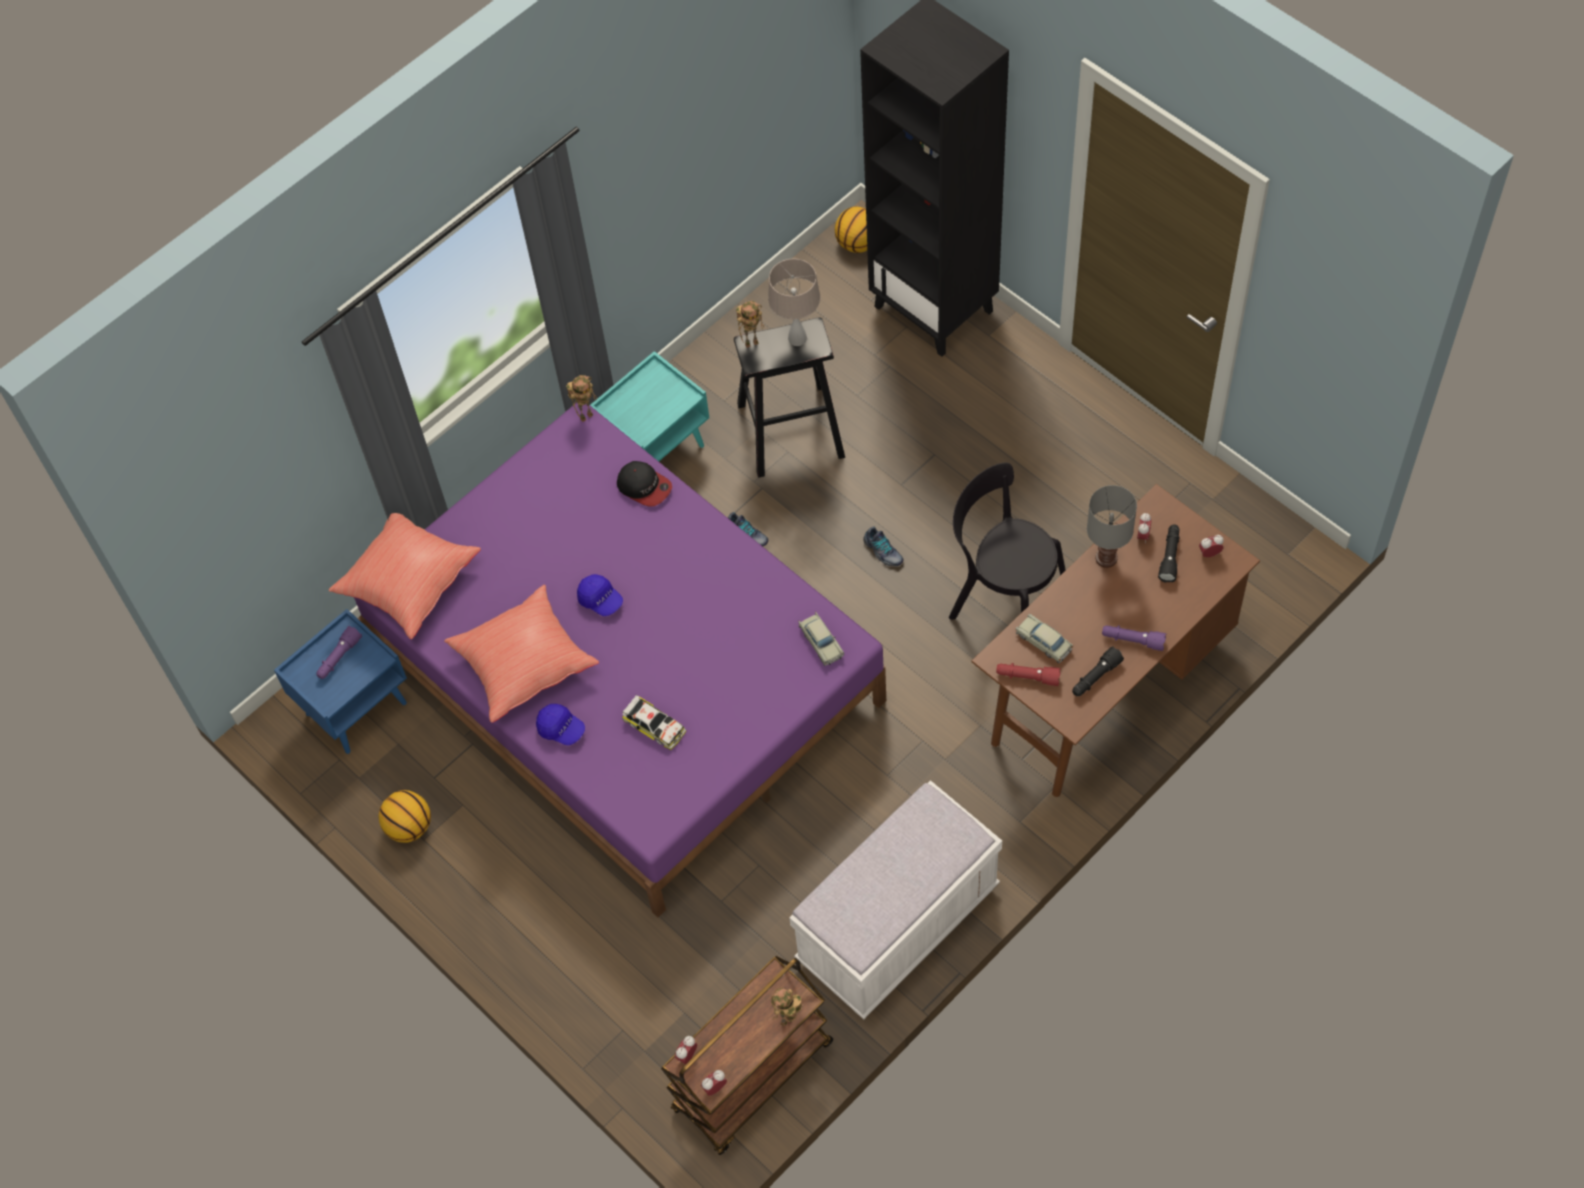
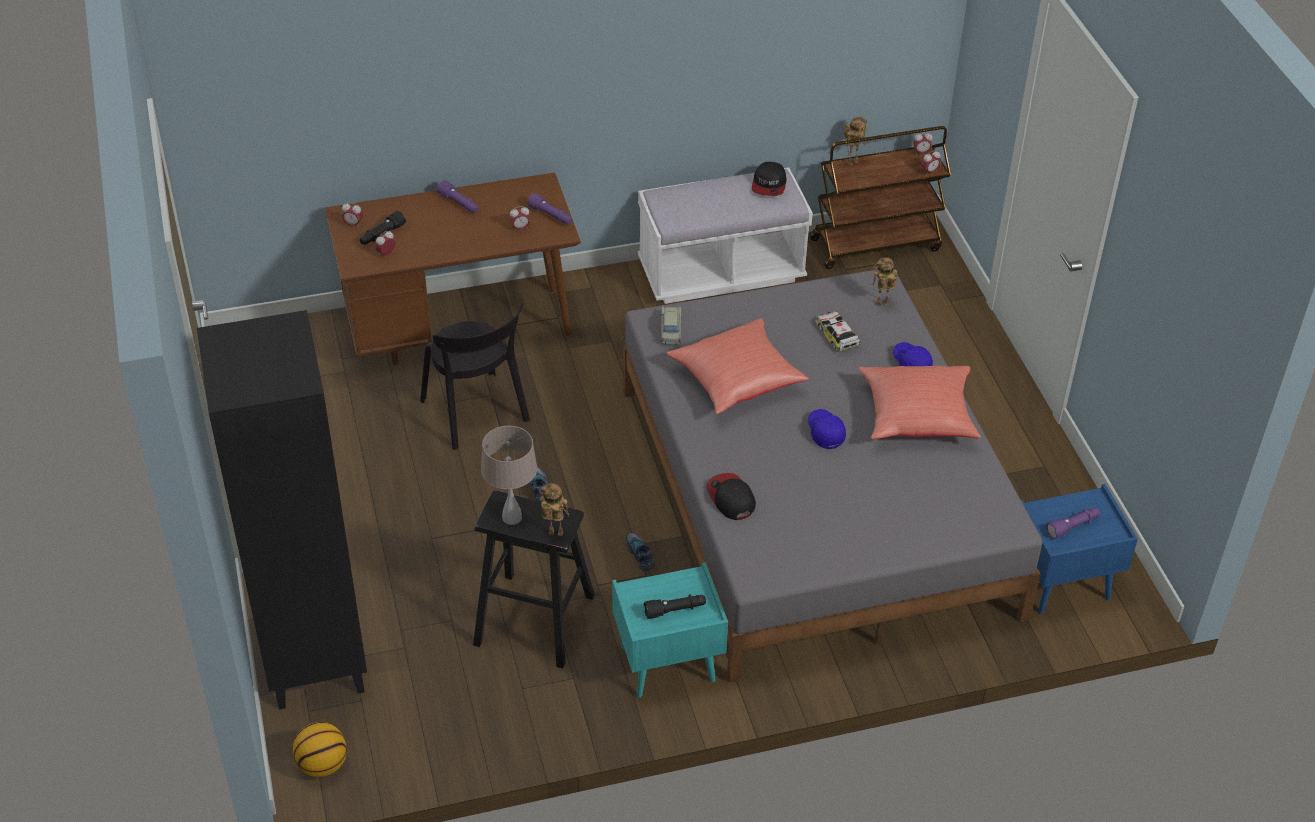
camera: 155 degrees left, 15 degrees down
(408, 582) = (987, 520): red pillow -> red pillow (737, 382)
(409, 826) = (1052, 479): basketball -> none
(586, 415) = (743, 582): toy robot -> toy robot (881, 305)
(626, 676) = (813, 500): purple bed -> grey bed
(859, 923) = (769, 184): none -> cap
(1027, 677) = (550, 216): red flashlight -> purple flashlight
(1043, 642) = (520, 228): beige toy car -> alarm clock
(1095, 677) = (505, 196): black flashlight -> black flashlight (675, 610)
(1106, 557) = (425, 253): grey table lamp -> none

